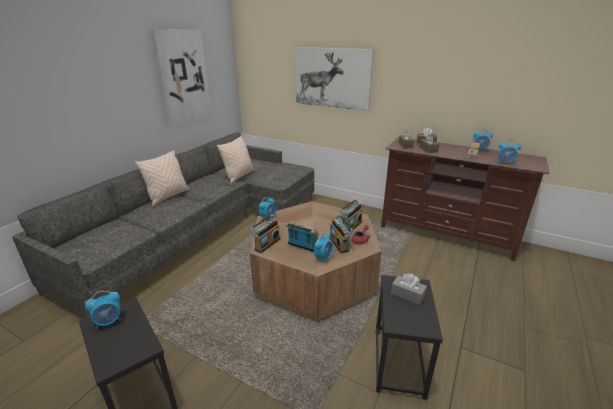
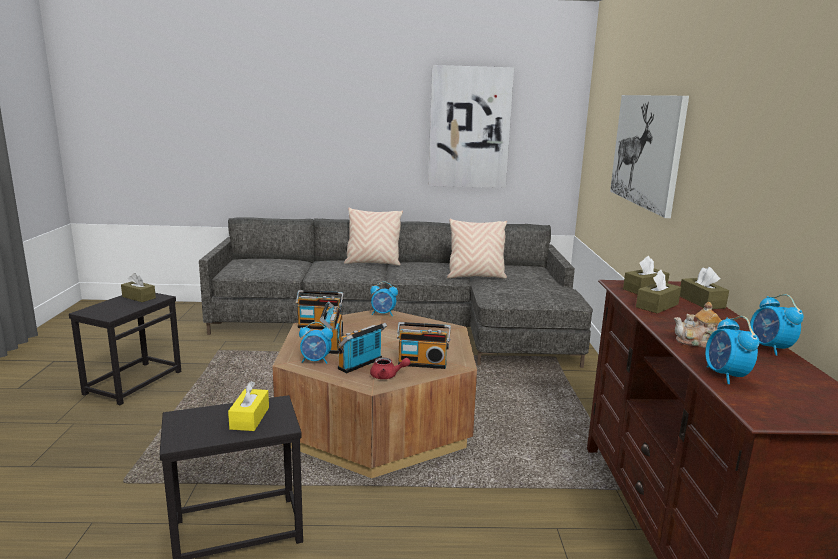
camera: 60 degrees right, 10 degrees down
(109, 322) = (139, 297): alarm clock -> brown tissue box
(407, 294) = (249, 418): grey tissue box -> yellow tissue box

